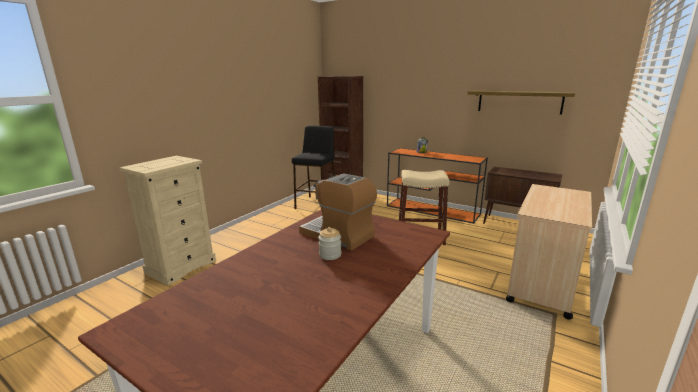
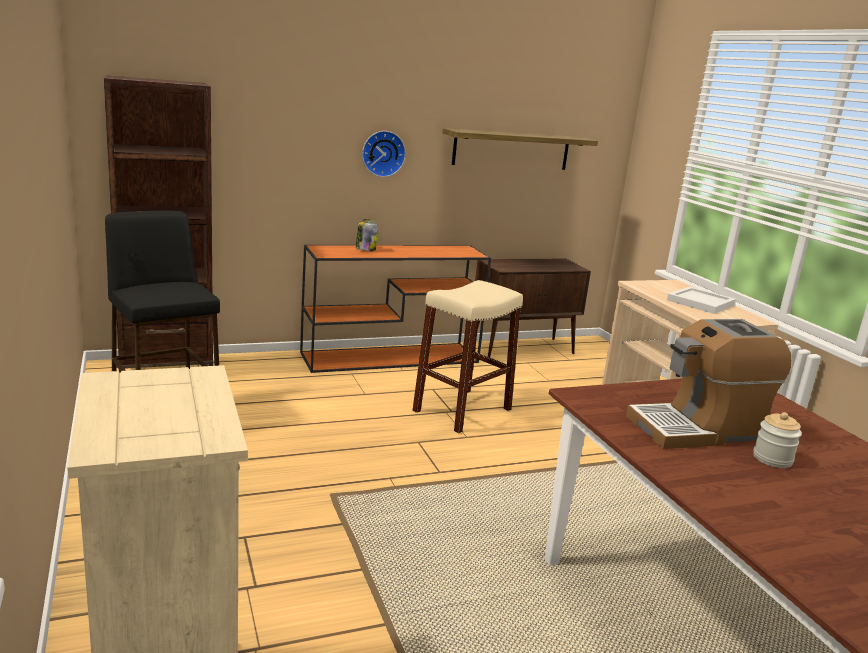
camera: 55 degrees left, 0 degrees up
(439, 105) = (382, 153): none -> wall clock
(560, 204) = (701, 303): none -> white tray

